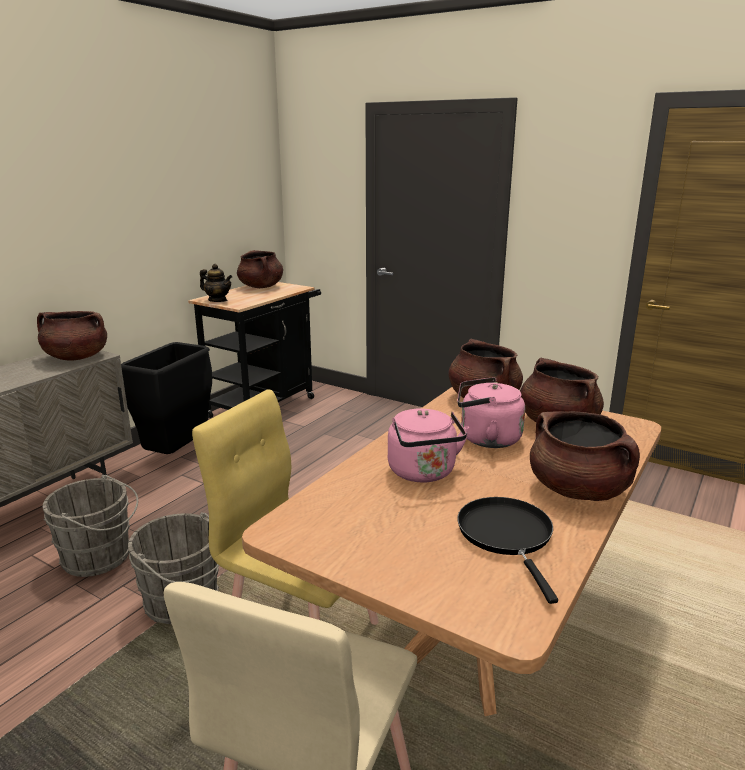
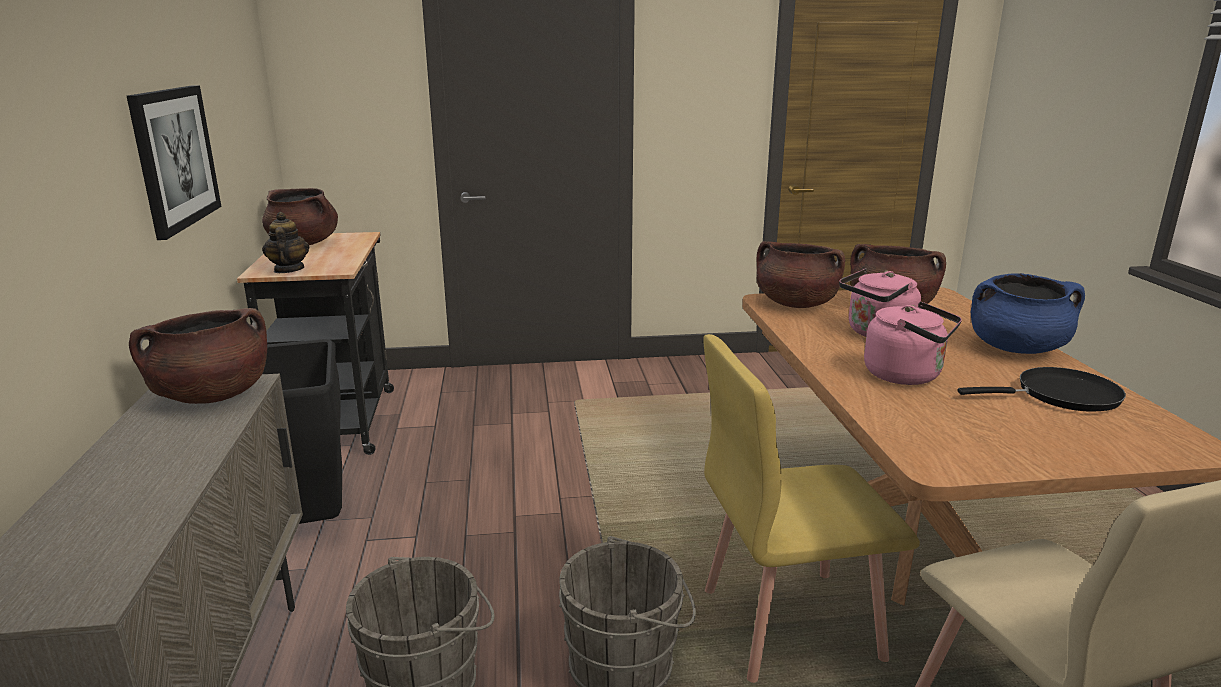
camera: 40 degrees left, 0 degrees up
(137, 224) = (175, 158): none -> picture
(217, 300) = (288, 270): teapot -> teapot turned 90 degrees counterclockwise
(507, 536) = (1061, 395): black frying pan -> black frying pan turned 135 degrees clockwise
(578, 490) = (1017, 348): brown cooking pot -> blue cooking pot

